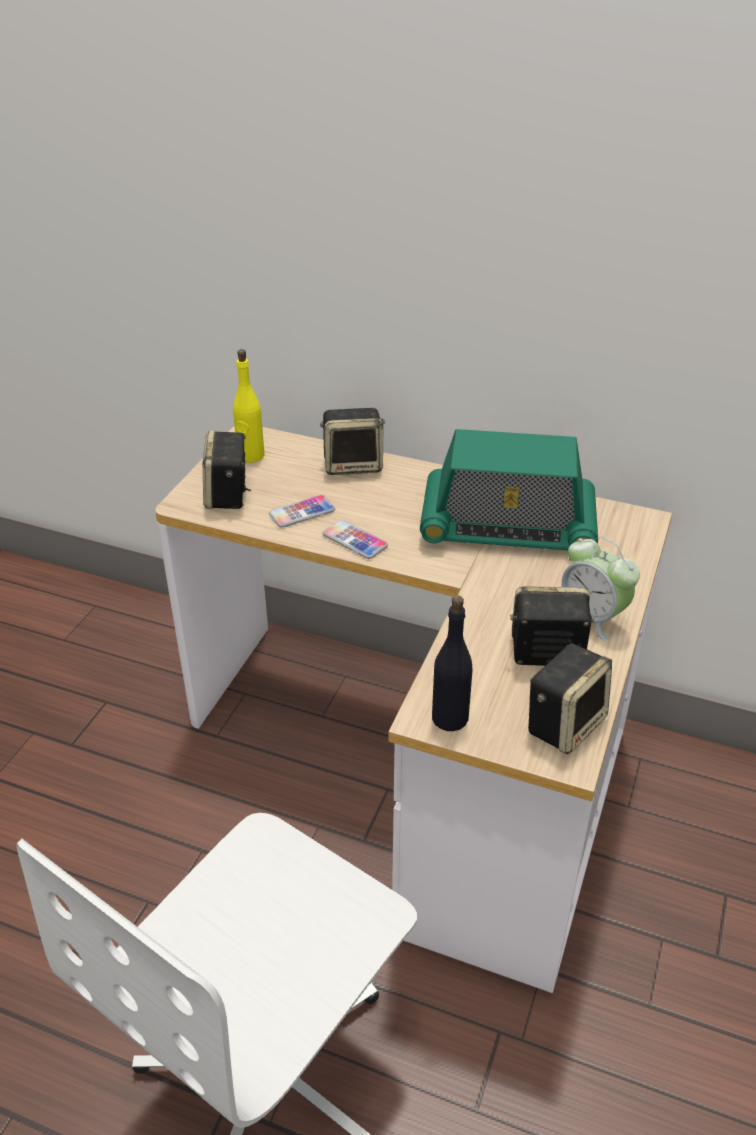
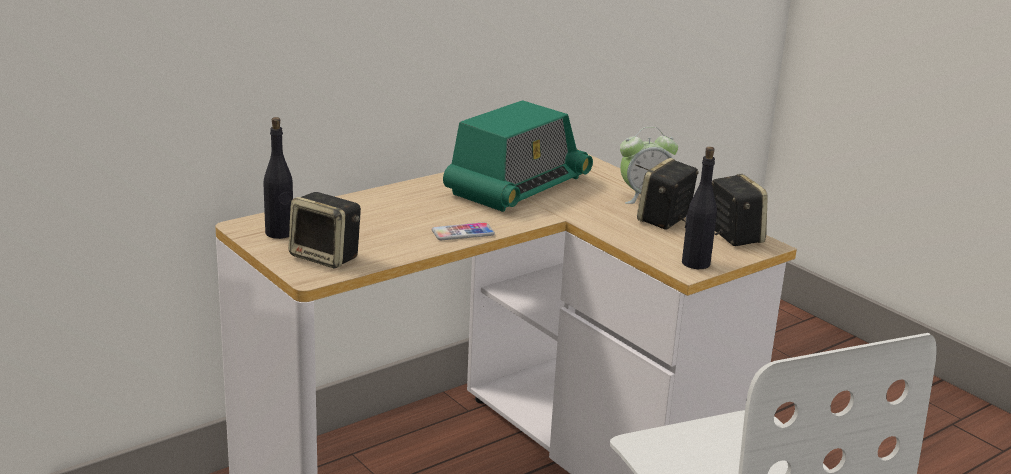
camera: 60 degrees left, 15 degrees down
(250, 456) = (280, 233): yellow bottle -> black bottle
(302, 512) = (397, 239): phone -> none
(354, 464) = (359, 204): speaker -> none

